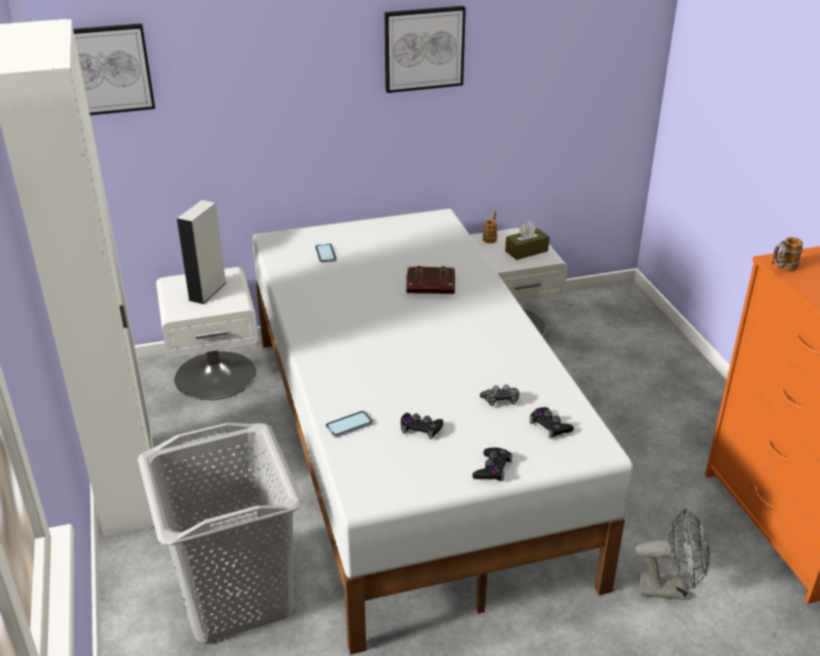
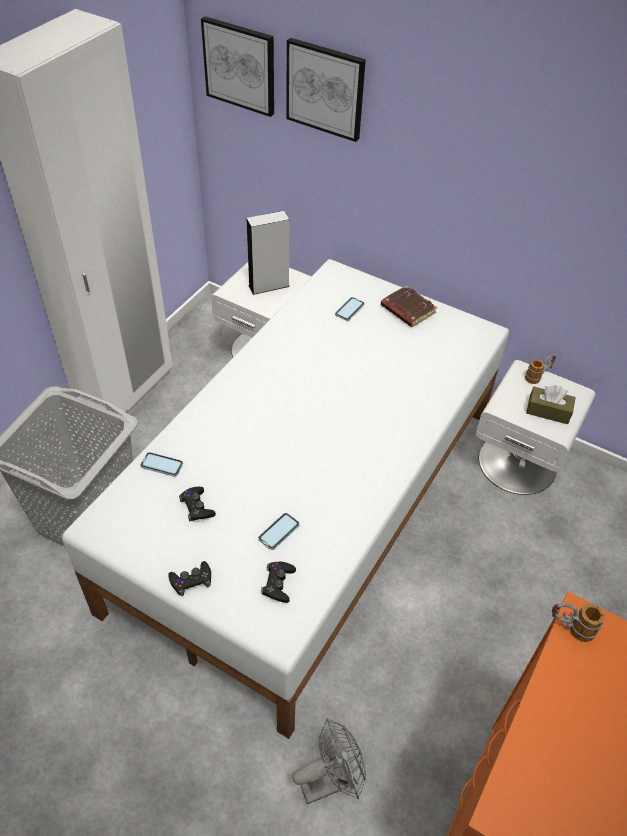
camera: 45 degrees right, 15 degrees up
(423, 48) = (525, 163): picture -> picture (325, 89)
(430, 285) = (381, 391): brown book -> brown book (407, 310)
(500, 401) = (279, 532): game controller -> phone
(669, 589) = (330, 780): grey fan -> grey fan turned 75 degrees counterclockwise

